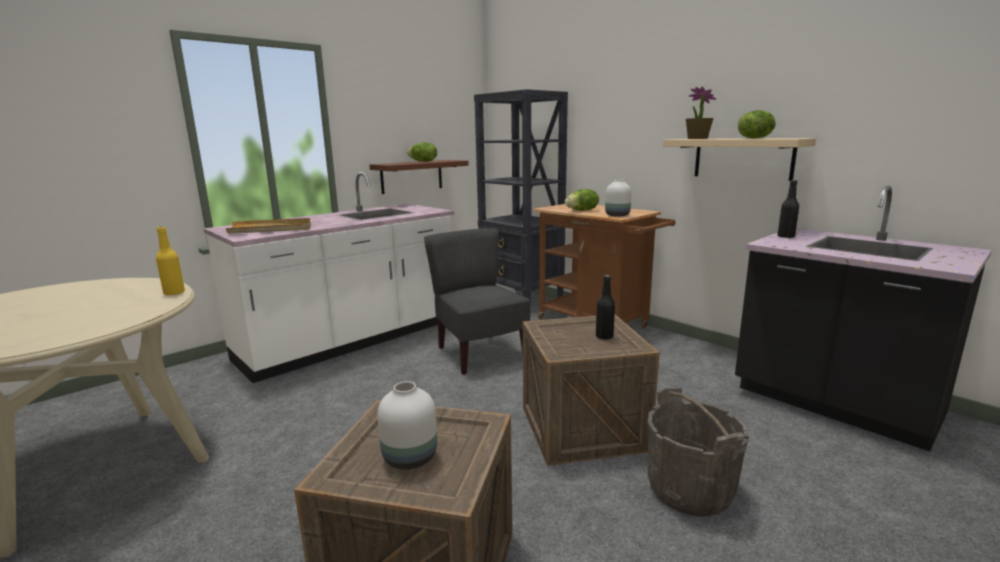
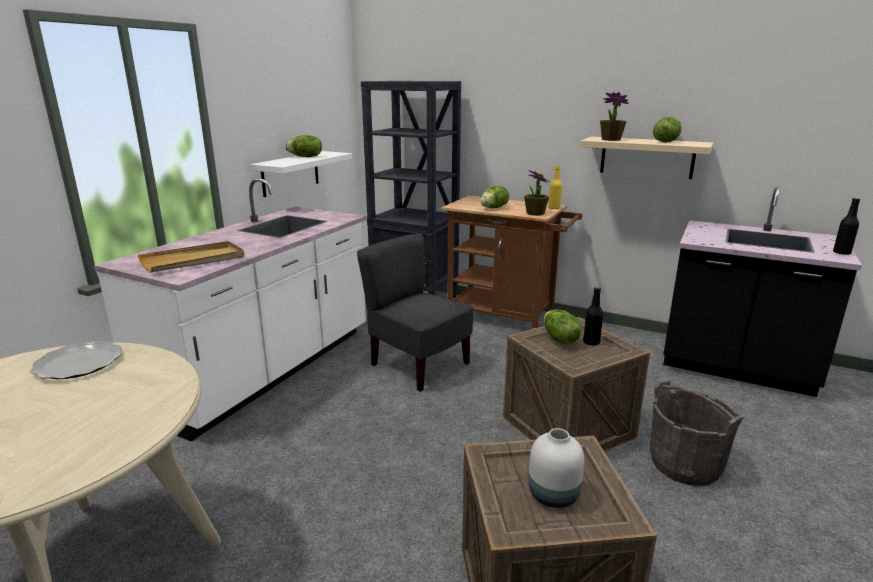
camera: 20 degrees left, 5 degrees up
(123, 288) = (79, 363): none -> plate
(174, 293) = (163, 362): yellow bottle -> yellow bottle (554, 208)
(412, 176) = (290, 173): brown shelf -> white shelf
(572, 330) = (559, 339): none -> lettuce
(616, 215) = (535, 213): white vase -> potted plant
(786, 237) = (699, 232): black bottle -> black bottle (841, 253)

